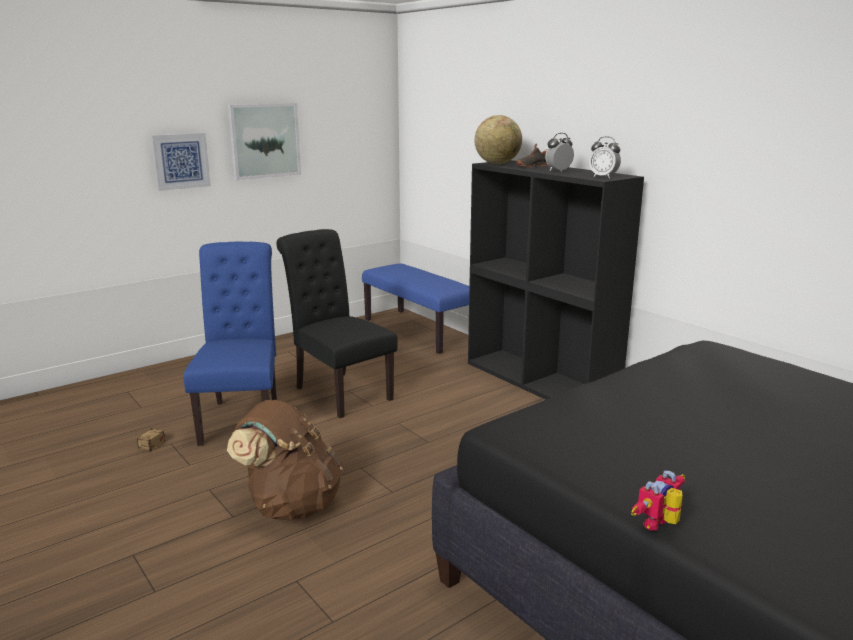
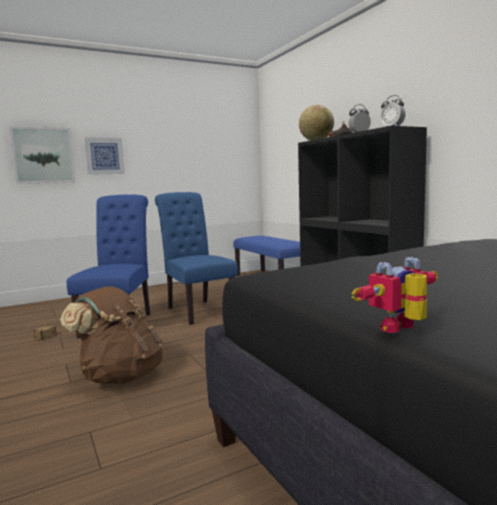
camera: 10 degrees right, 10 degrees down
(264, 140) = (163, 146): picture -> picture (43, 155)
(339, 391) = (197, 310): black chair -> blue chair

